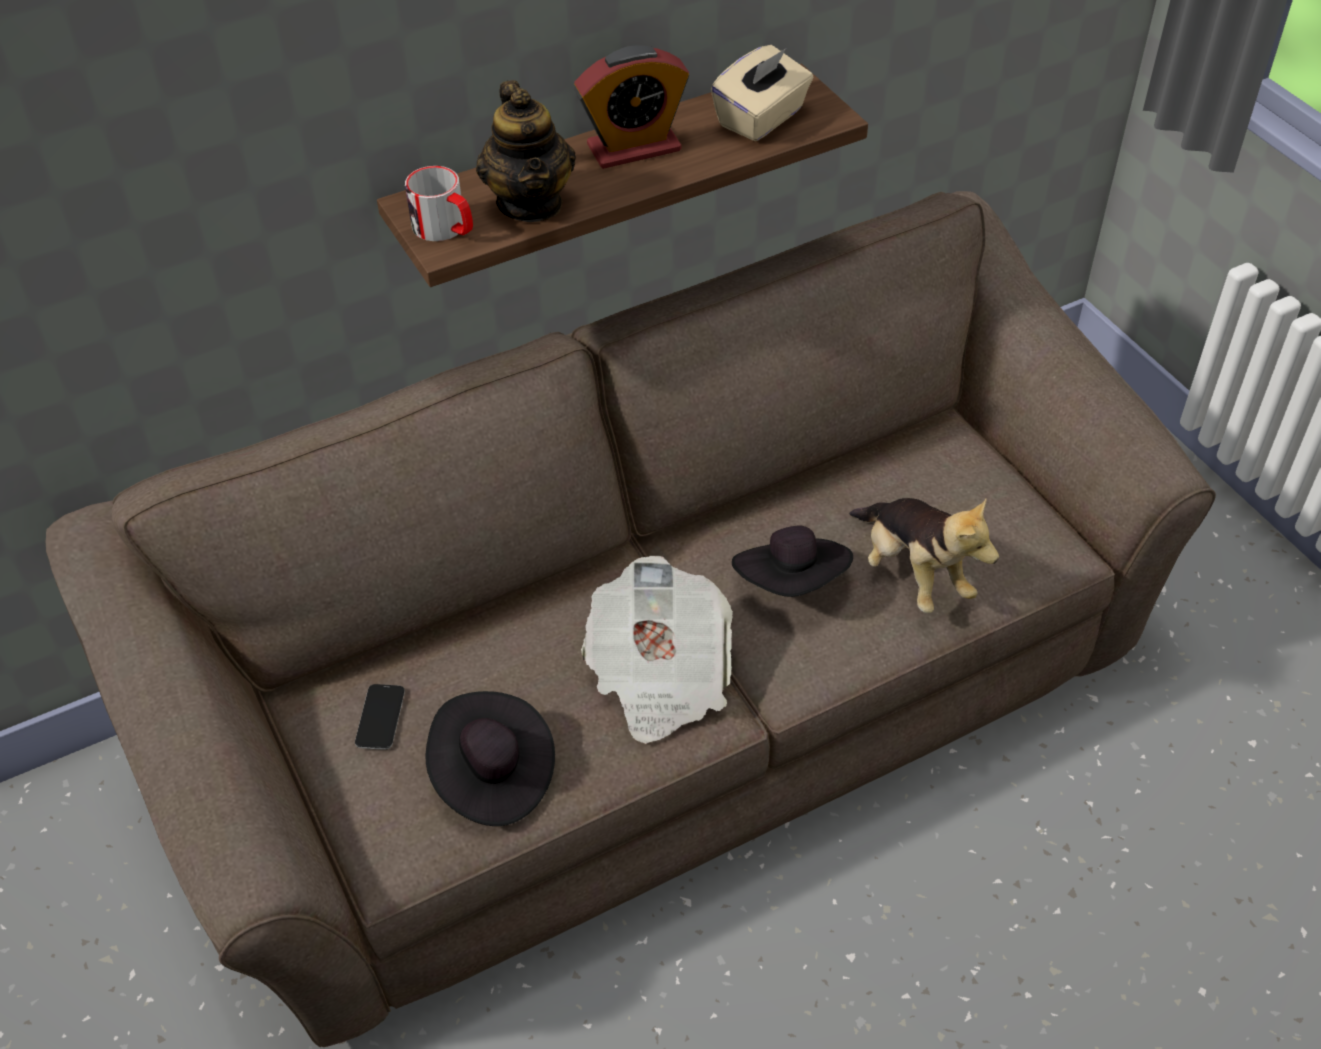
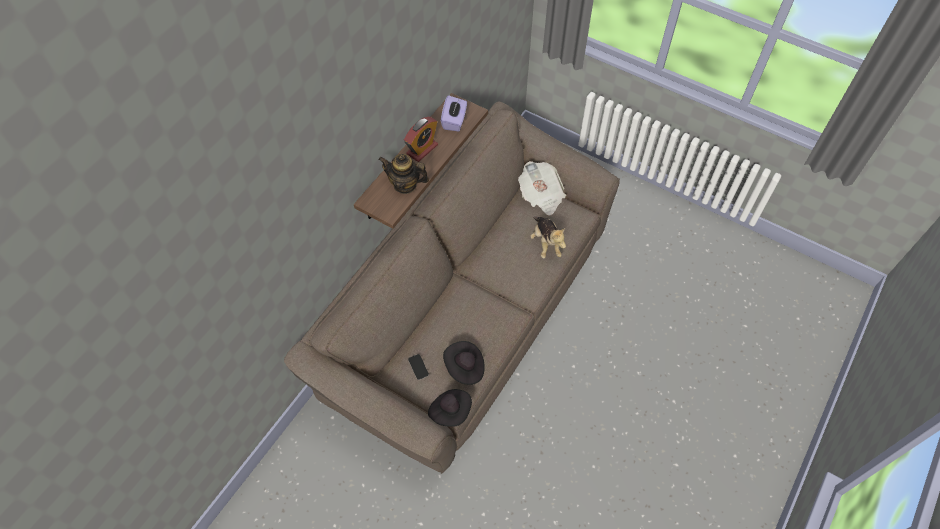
camera: 30 degrees left, 10 degrees up
(445, 229) = (385, 206): mug -> none
(530, 203) = (405, 185): teapot -> teapot turned 150 degrees clockwise
(659, 676) = (493, 312): newspaper -> newspaper (541, 196)
(761, 118) = (454, 121): beige tissue box -> purple tissue box
(792, 582) = (512, 262): black hat -> black hat (450, 411)
(913, 573) = (546, 243): plush toy -> plush toy turned 45 degrees clockwise

